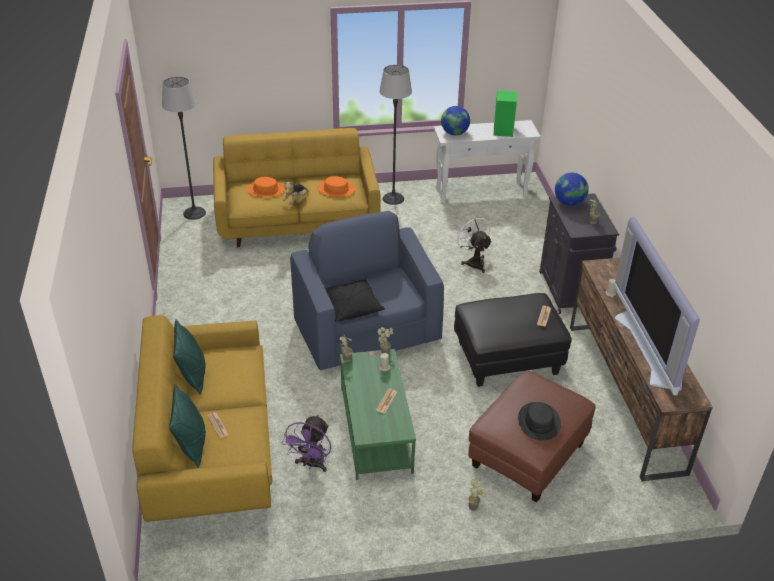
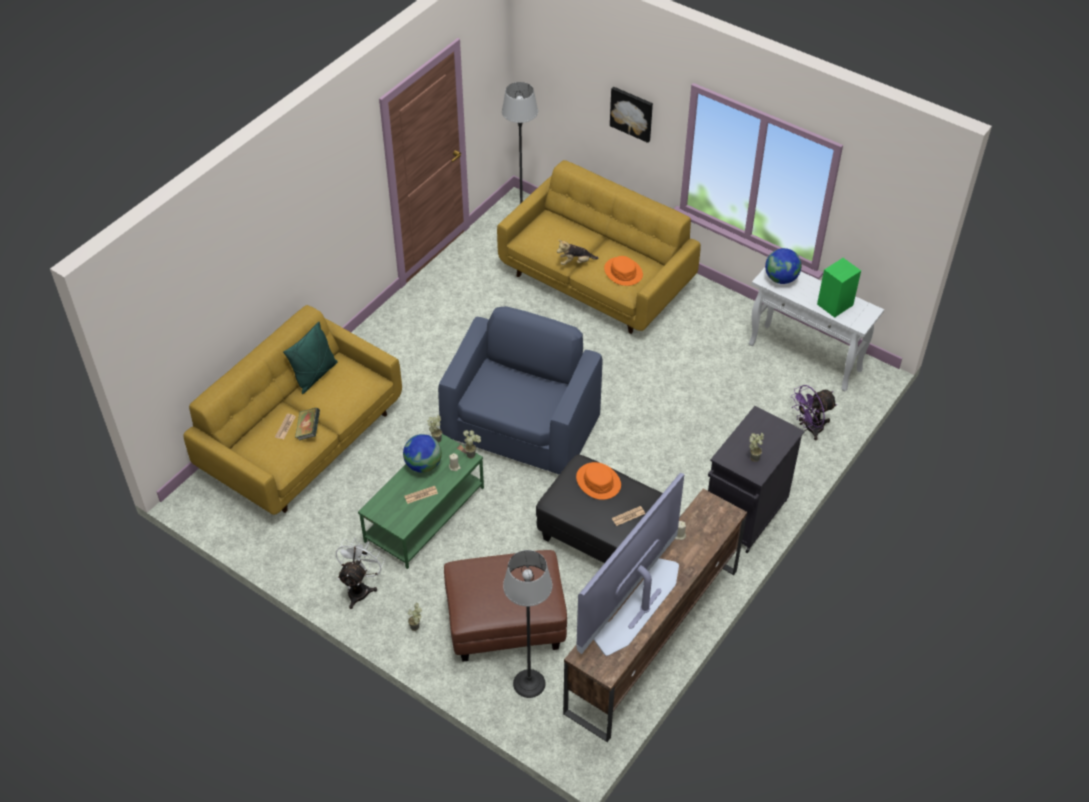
camera: 45 degrees right, 10 degrees up
(192, 445) = (255, 429): green pillow -> none
(242, 415) = (308, 430): none -> book
(266, 190) = (564, 235): orange hat -> orange hat (598, 481)
(276, 64) = (632, 113): none -> picture
(311, 464) = (349, 506): purple fan -> purple fan (809, 428)
(351, 307) = (487, 397): black pillow -> none
(393, 198) = (711, 310): floor lamp -> floor lamp (529, 683)
(473, 262) = (697, 424): white fan -> white fan (360, 588)
(539, 422) = (496, 597): black hat -> none
(569, 203) = (763, 424): globe -> globe (423, 465)

